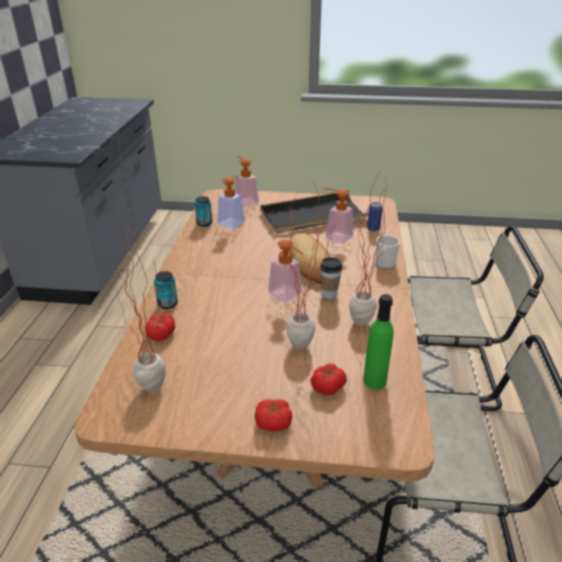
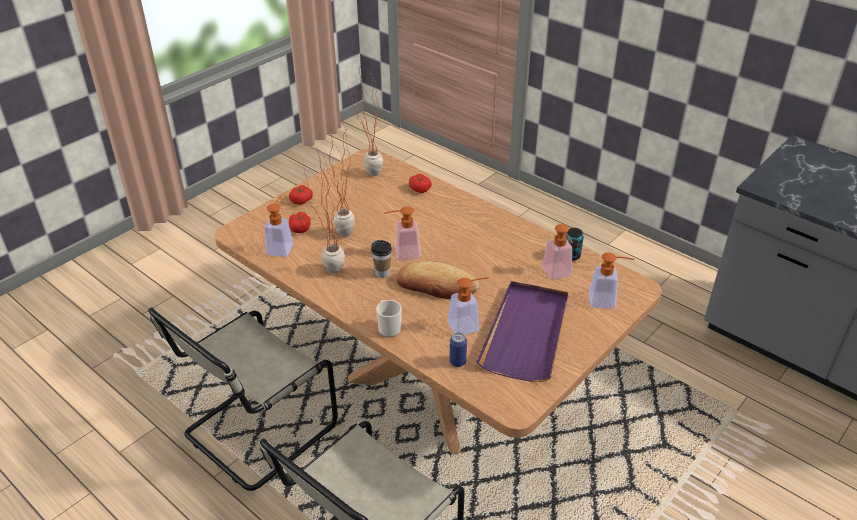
camera: 125 degrees right, 5 degrees up
(167, 304) = (451, 200): can -> none
(313, 216) = (526, 333): black tray -> purple tray
(374, 381) = (281, 246): green bottle -> soap dispenser

